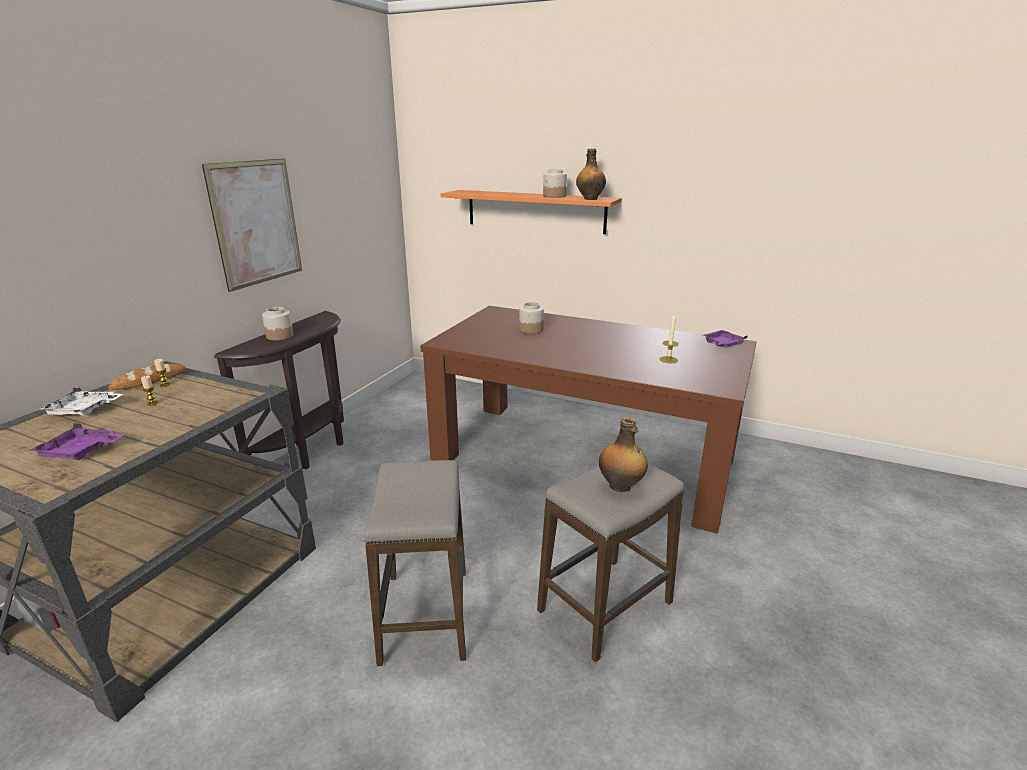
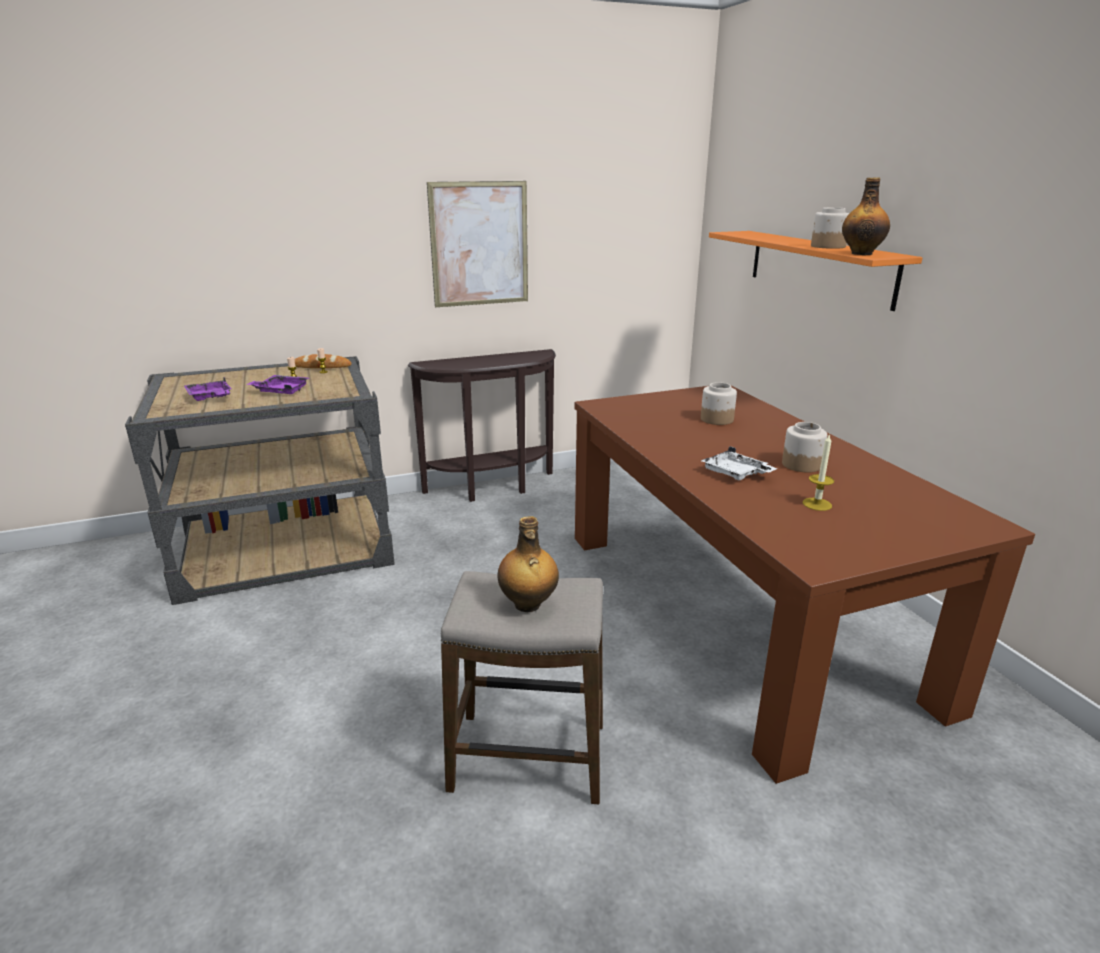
camera: 45 degrees right, 0 degrees up
(84, 410) = (258, 374): white tray -> white tray (735, 474)
(280, 336) = (474, 361): jar -> jar (801, 464)
(425, 615) = (387, 659): stool -> none
(722, 344) = (953, 517): purple tray -> purple tray (281, 391)

